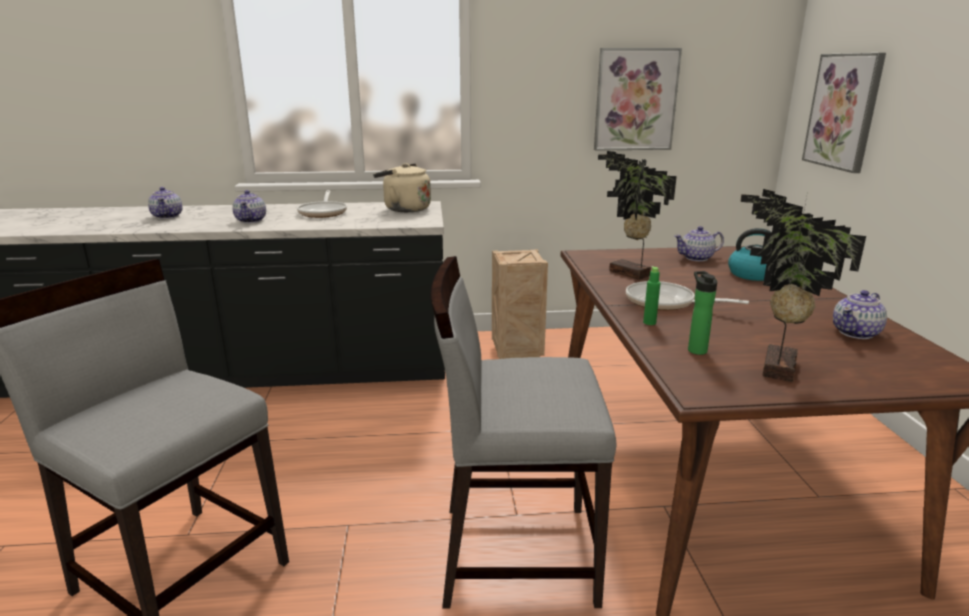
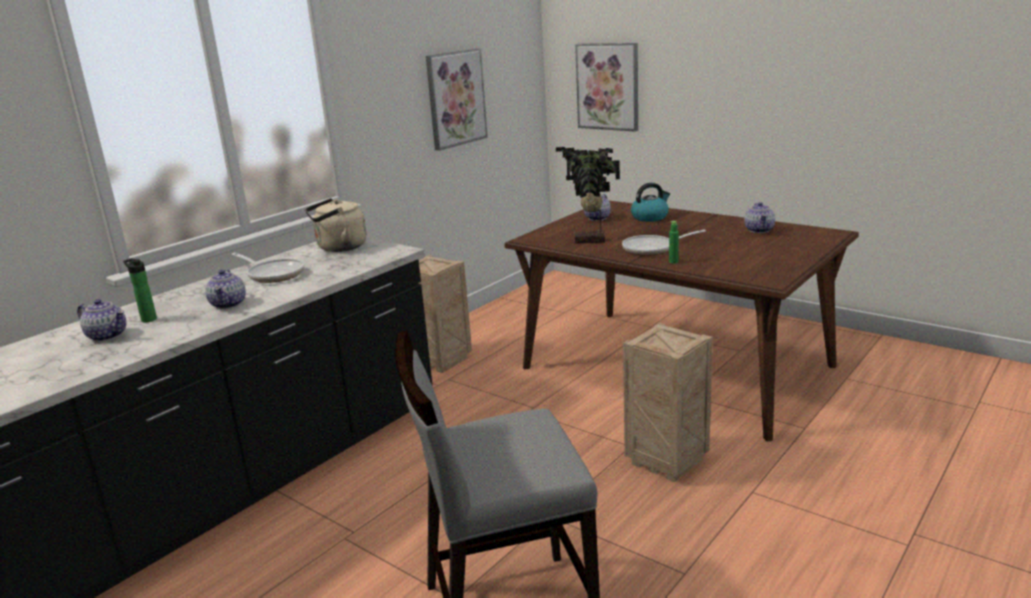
camera: 45 degrees left, 0 degrees up
(251, 220) = (229, 304): teapot -> teapot turned 45 degrees clockwise
(515, 552) = (664, 461): grey chair -> crate
(695, 349) = (725, 265): bottle -> bottle (147, 319)
(774, 368) = (770, 258): potted plant -> none

